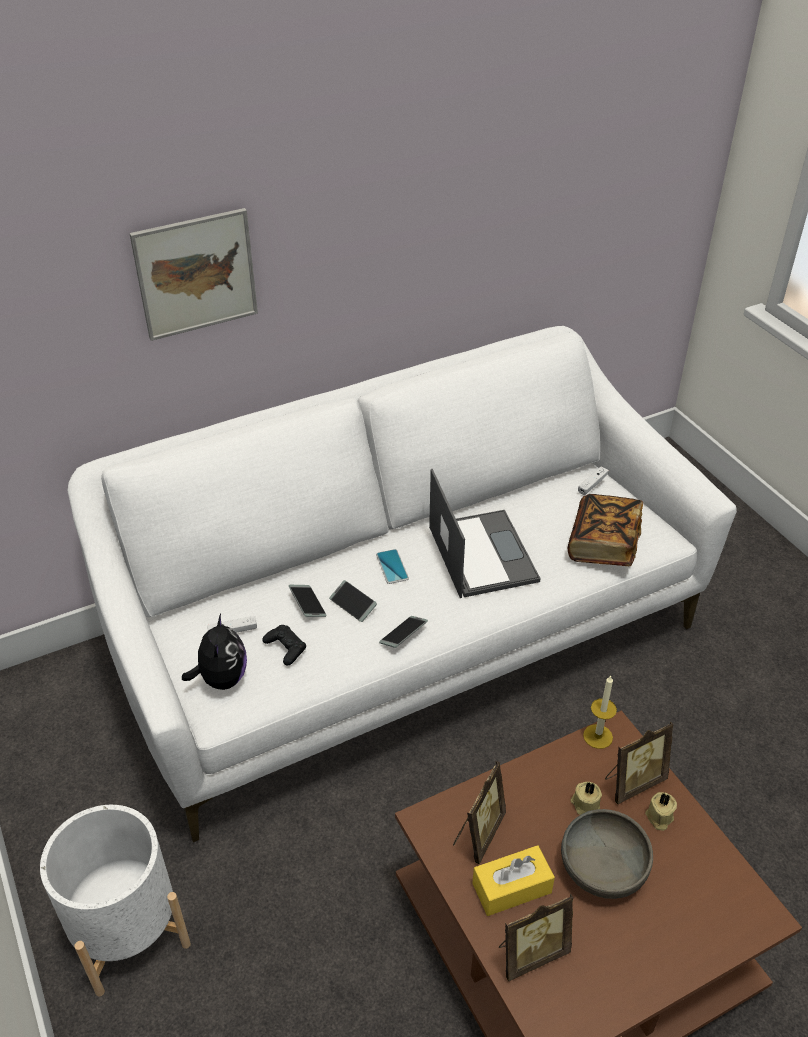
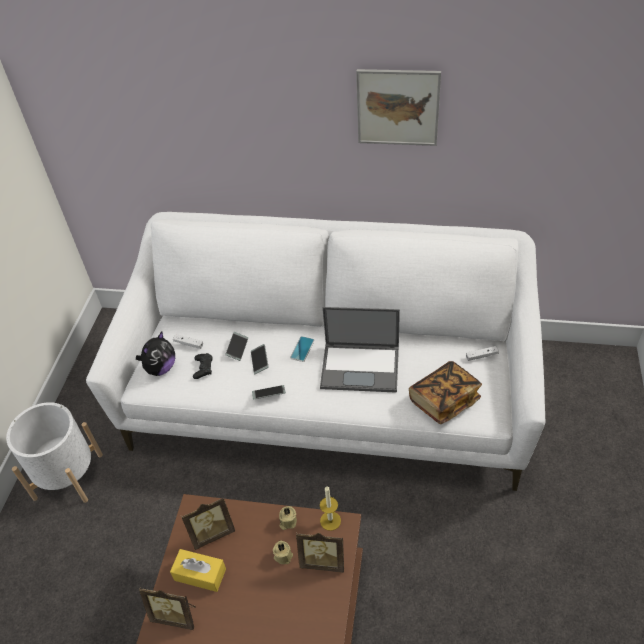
camera: 40 degrees right, 5 degrees up
(196, 274) = (234, 118): picture -> picture (398, 107)
(481, 553) = (361, 367): laptop -> laptop turned 75 degrees clockwise
(603, 867) = (257, 597): grey bowl -> none
(659, 818) = (316, 592): beige candle -> beige candle (287, 521)

